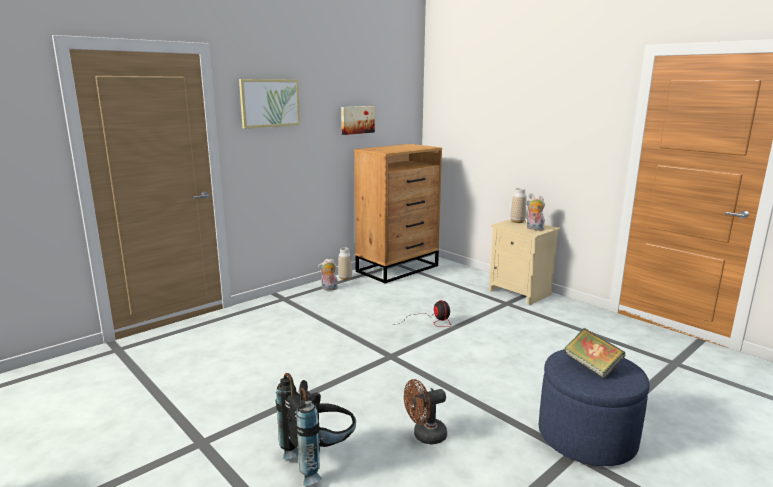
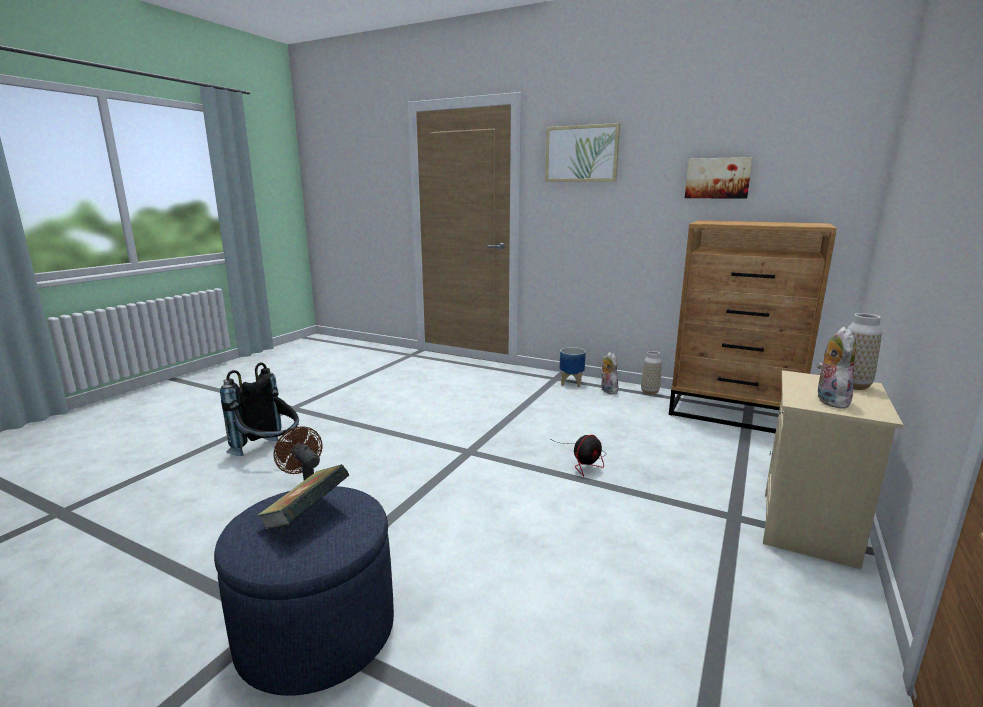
camera: 70 degrees right, 0 degrees up
(300, 296) = (571, 383): none -> planter

